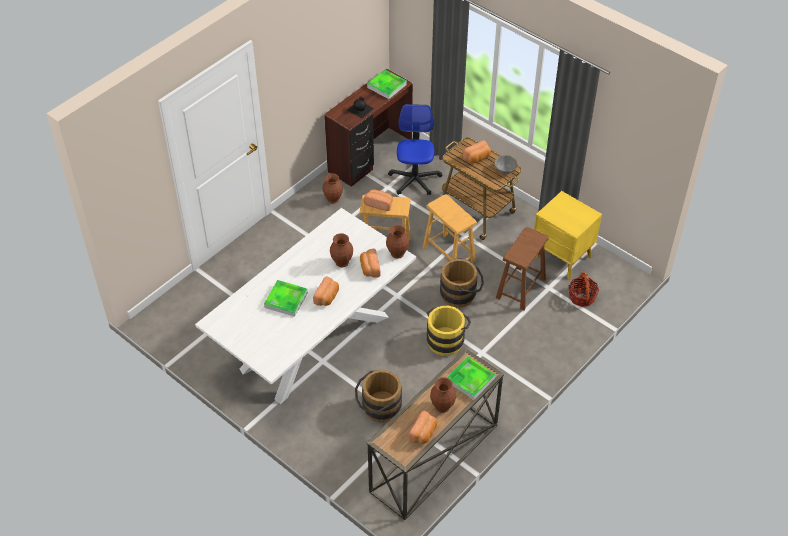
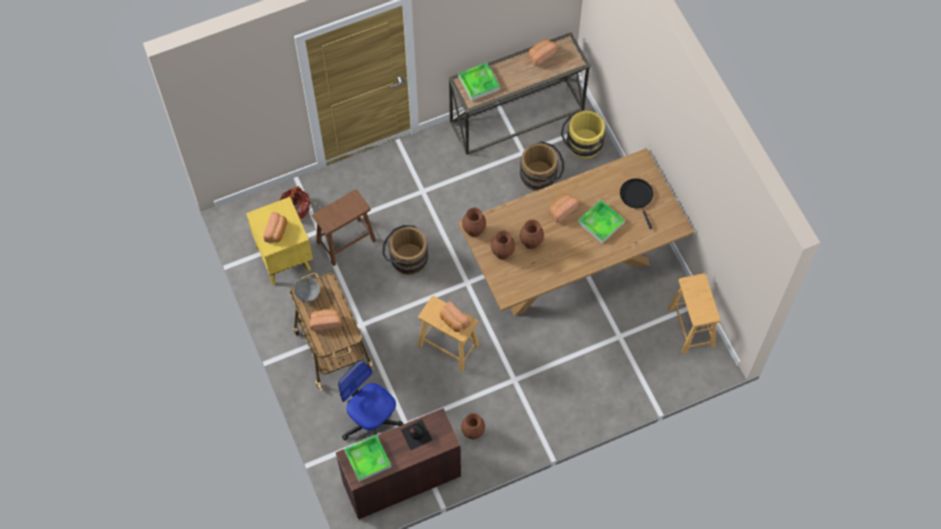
camera: 155 degrees left, 15 degrees up
(261, 333) = (637, 197): none -> black frying pan
(313, 343) = (570, 264): white dining table -> brown dining table
(369, 268) = (508, 225): bread -> bread (277, 231)
(414, 180) = (371, 422): office chair -> office chair turned 105 degrees clockwise
(443, 406) = (514, 70): brown vase -> brown vase (502, 253)
(446, 339) = (446, 217): yellow bucket -> yellow bucket (582, 146)
(448, 254) = (391, 308): brown stool -> brown stool (691, 327)

